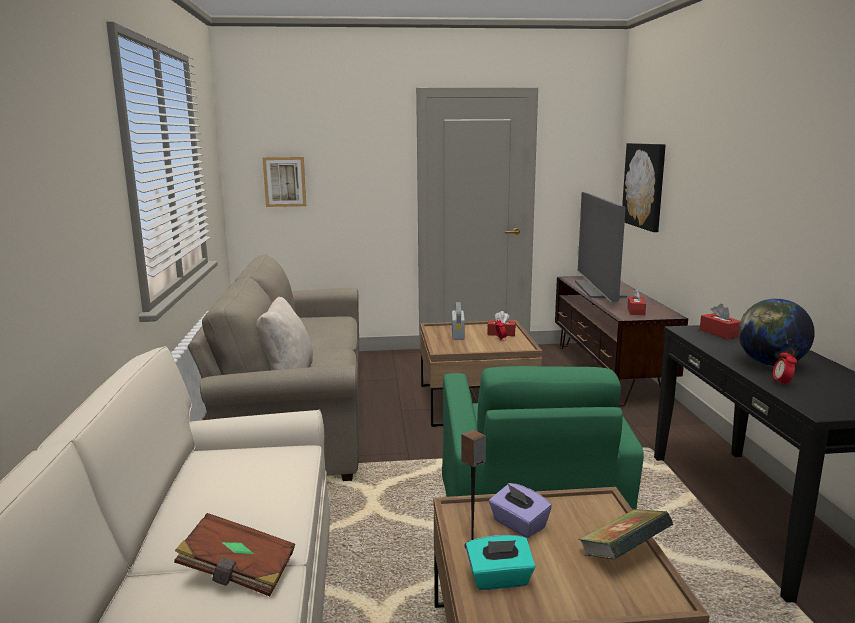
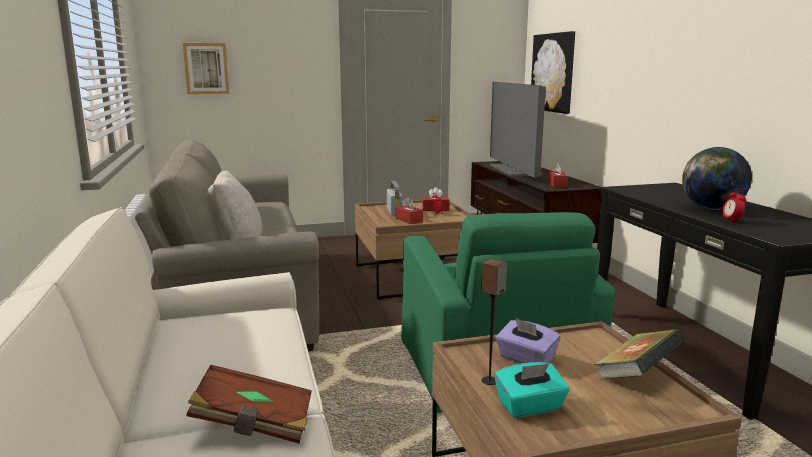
camera: 10 degrees left, 0 degrees up
(720, 333) = (652, 190): red tissue box -> red tissue box (409, 220)

